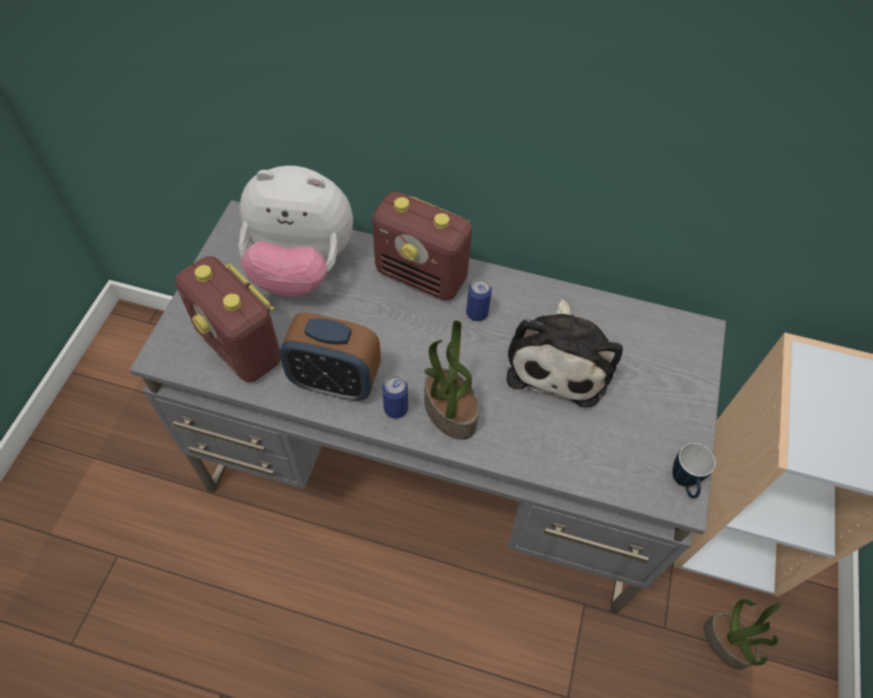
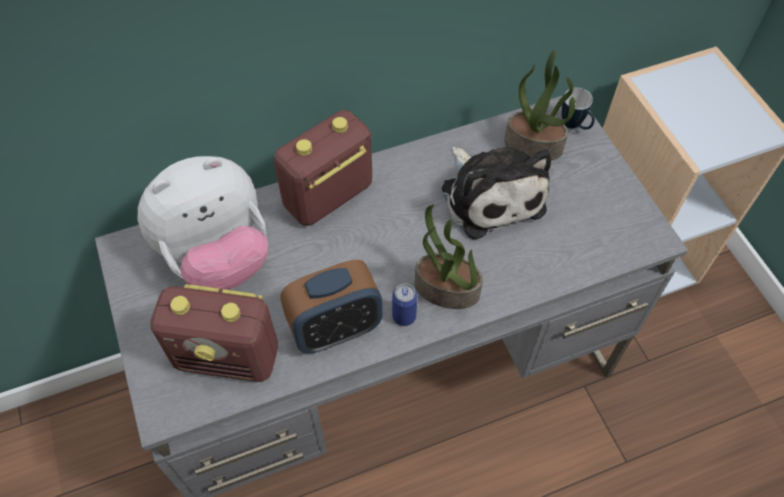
camera: 35 degrees left, 0 degrees up
(422, 276) = (328, 197): radio -> radio turned 150 degrees clockwise
(477, 313) = (398, 200): can -> none
(684, 483) = (648, 227): mug -> mug (575, 126)
(727, 643) = (694, 340): potted plant -> potted plant (534, 145)

